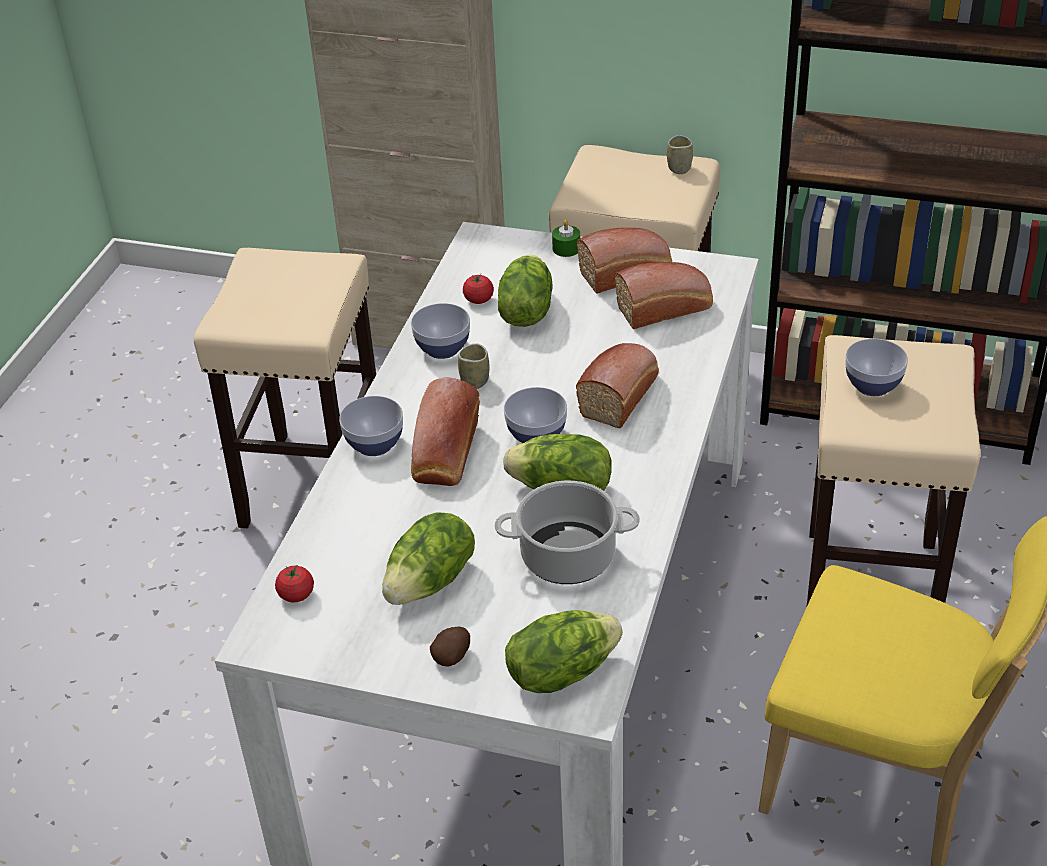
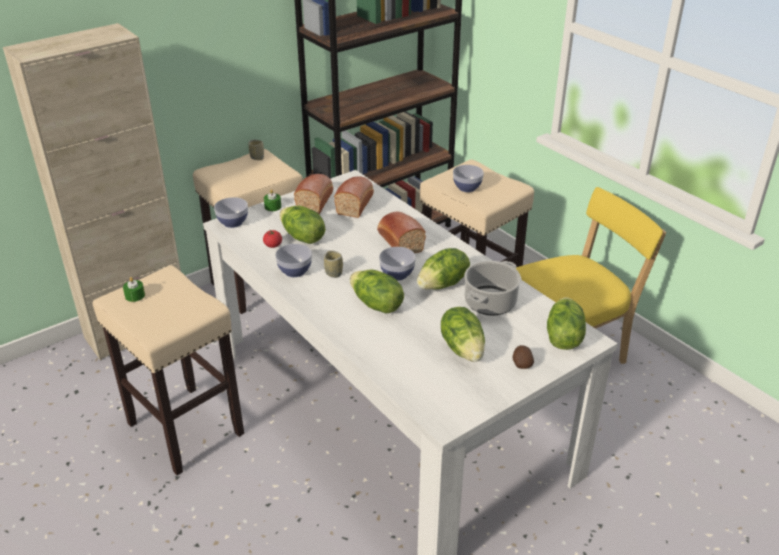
camera: 55 degrees left, 5 degrees down
(274, 268) = (135, 296): none -> green candle
(296, 595) = (424, 395): tomato -> none
(374, 444) = (340, 322): bowl -> bowl (233, 222)
(445, 454) = (376, 305): bread -> lettuce

